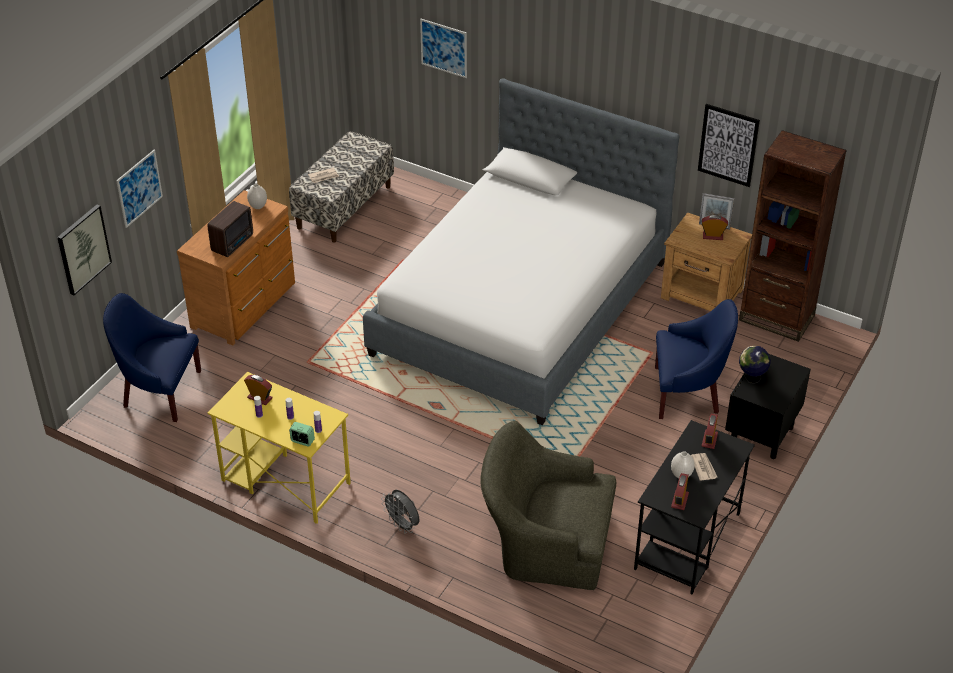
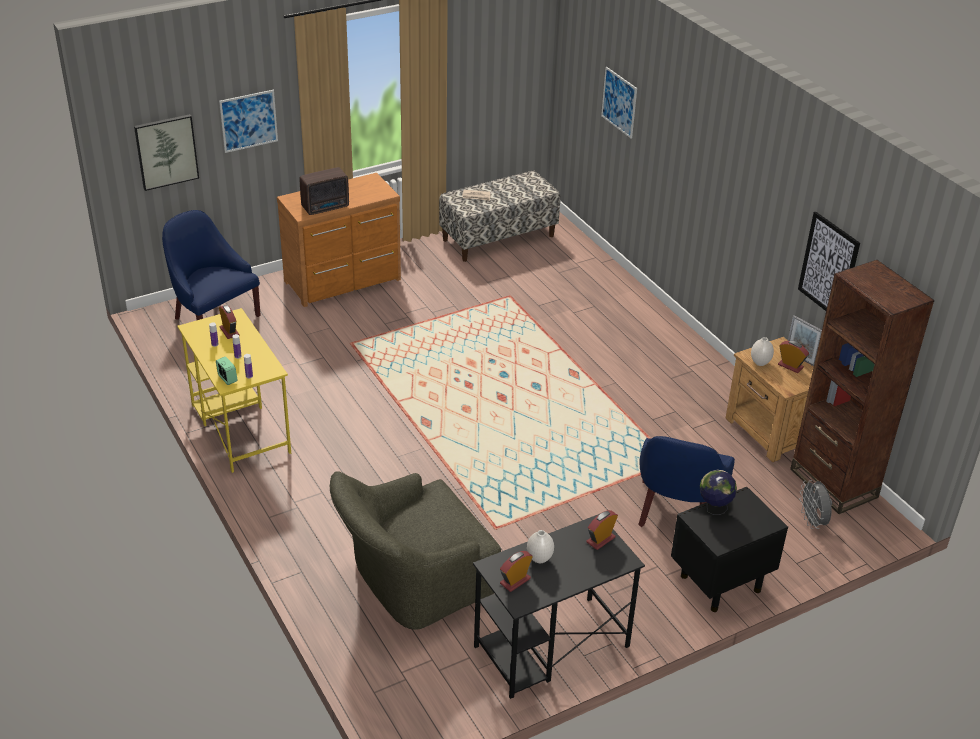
camera: 30 degrees right, 5 degrees down
(258, 206) = (374, 188): white vase -> white vase (759, 363)
(403, 525) = (301, 507): grey fan -> grey fan (812, 522)
(521, 308) = (579, 374): bed -> none
(545, 543) = (412, 582): green armchair -> green armchair turned 75 degrees counterclockwise
(688, 393) = (677, 512): blue armchair -> blue armchair turned 75 degrees clockwise
(703, 467) = (569, 562): newspaper -> none

